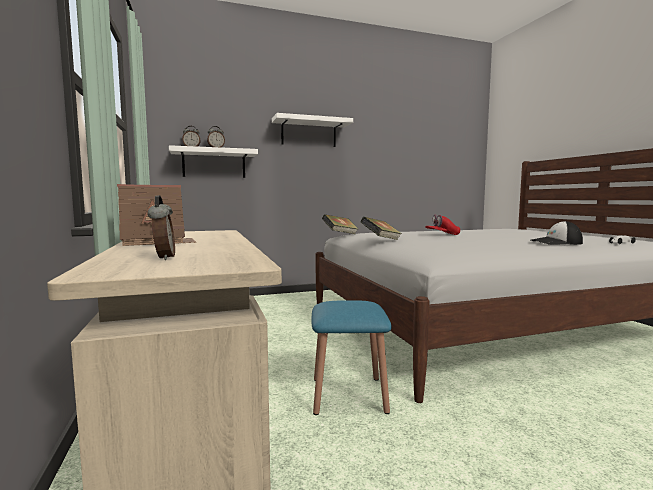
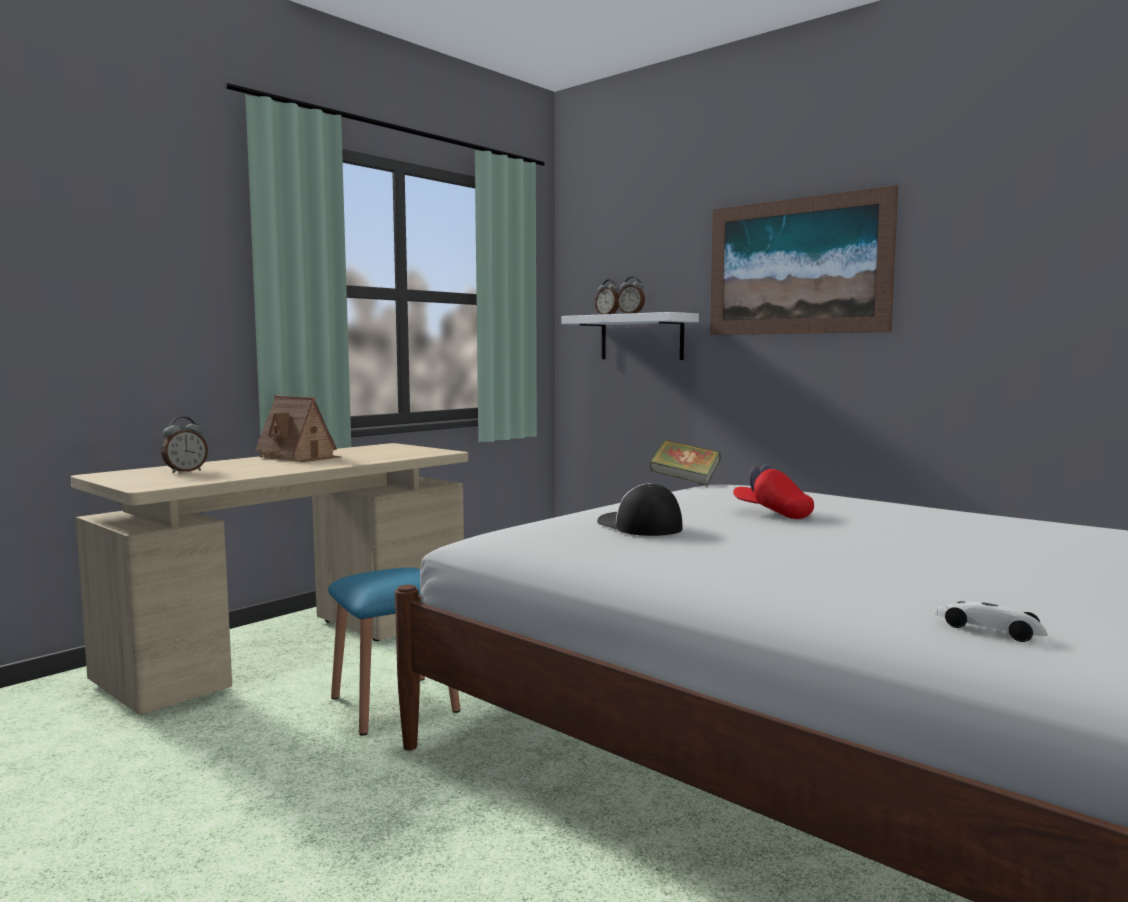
camera: 60 degrees right, 0 degrees up
(308, 133) = (797, 266): white shelf -> picture
(381, 240) = (615, 500): book -> none
(556, 243) = (798, 575): cap -> cap (639, 526)

